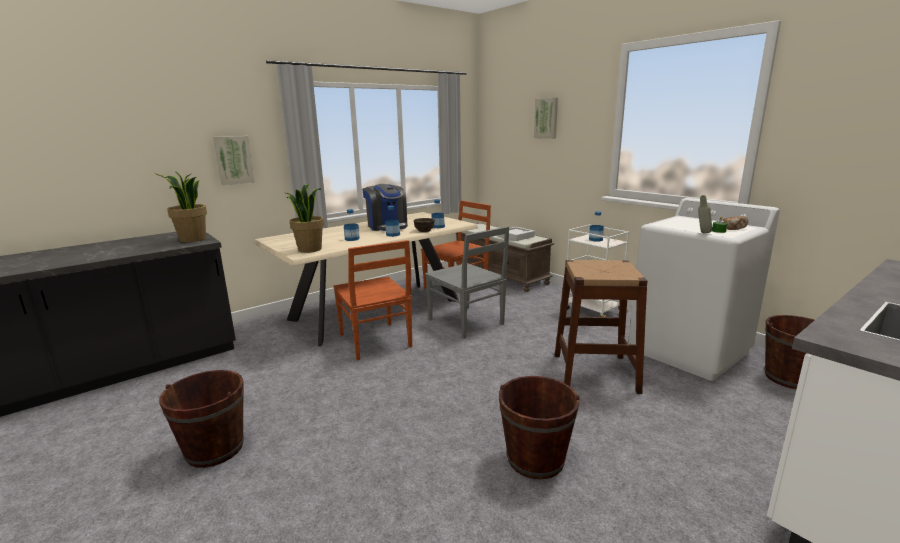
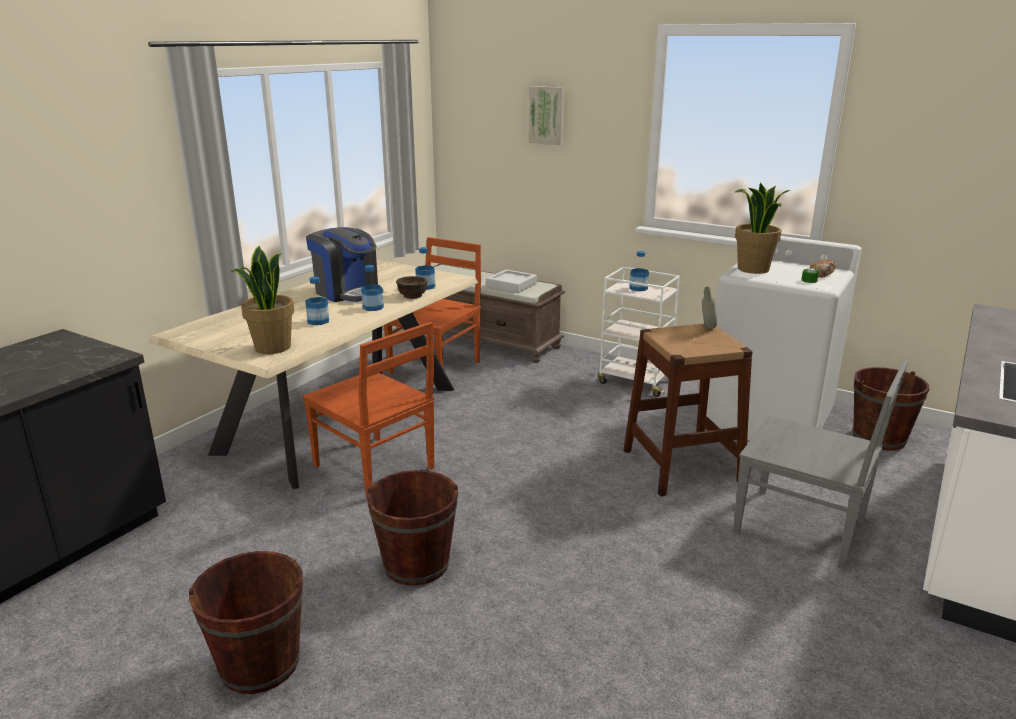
camera: 20 degrees left, 5 degrees up
(192, 239) = (84, 354): potted plant -> potted plant (753, 269)
(233, 160) = (103, 209): picture -> none
(467, 322) = (485, 420): grey chair -> grey chair (802, 528)
(535, 459) = (674, 584): brown bucket -> brown bucket (416, 565)
(702, 233) = (795, 286): grey bottle -> grey bottle (707, 329)

